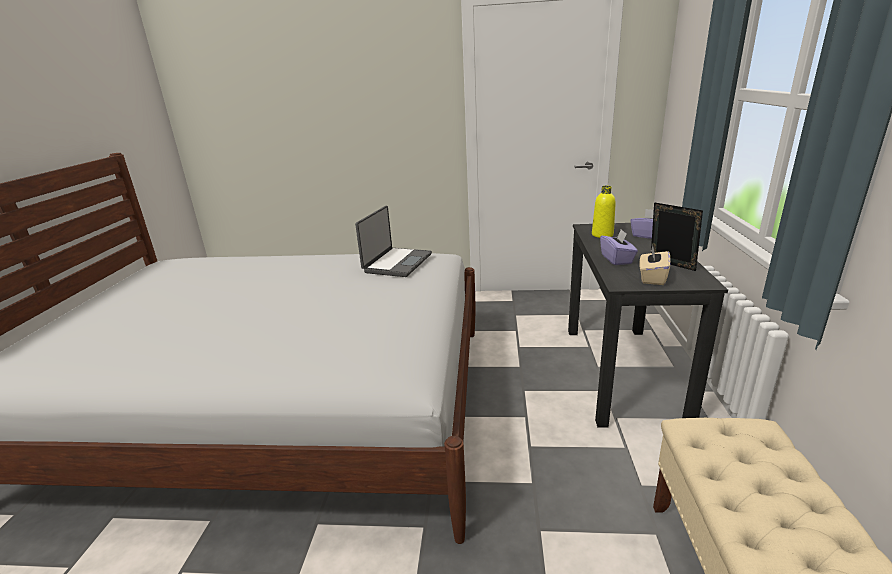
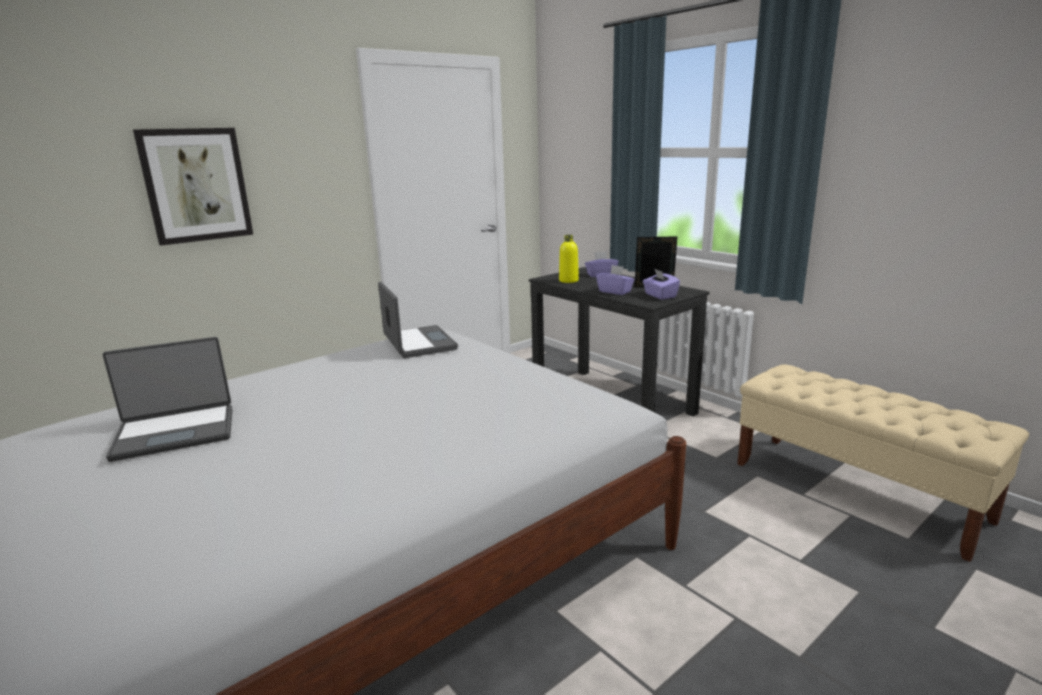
camera: 45 degrees left, 5 degrees down
(190, 283) = (176, 432): none -> laptop
(329, 114) = (196, 185): none -> picture
(652, 278) = (660, 296): beige tissue box -> purple tissue box

